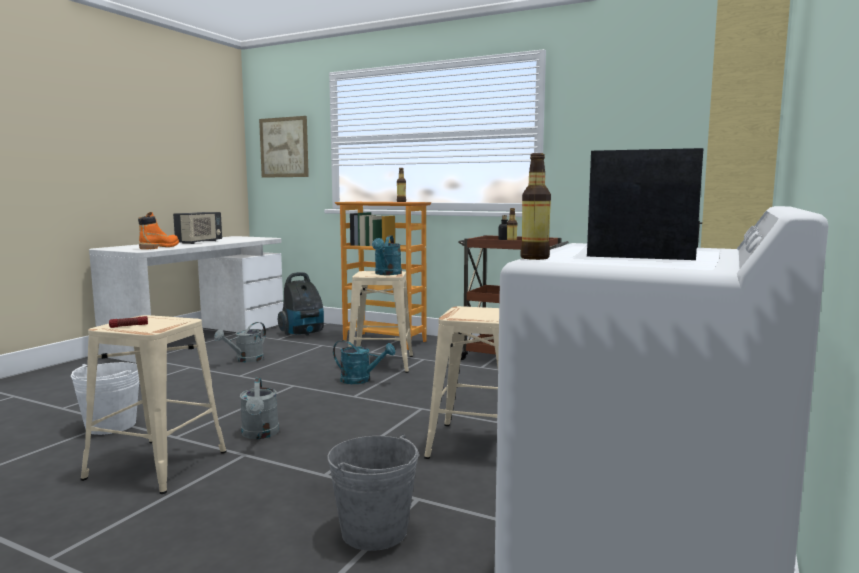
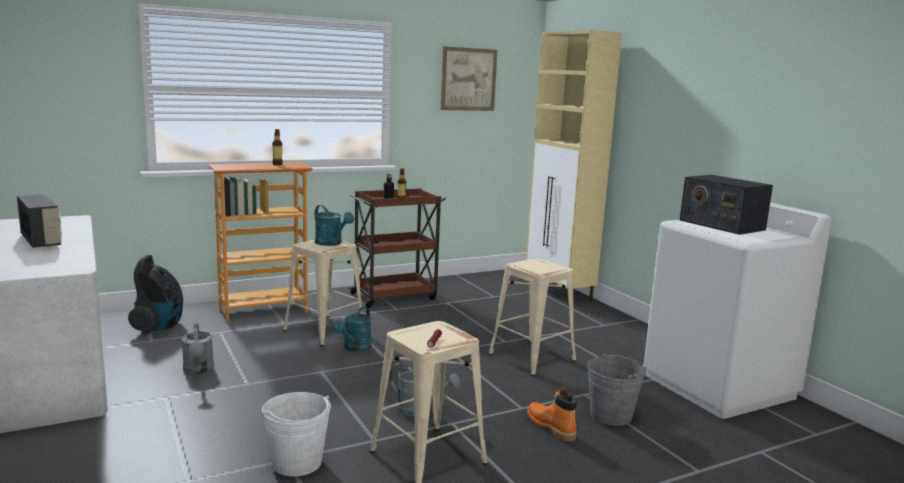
camera: 55 degrees left, 5 degrees up
(160, 247) = (61, 259): orange boot -> orange boot (550, 427)
(284, 147) = (58, 92): picture -> picture (468, 79)
(361, 380) = (355, 348): turquoise watering can -> turquoise watering can turned 150 degrees clockwise
(534, 258) = (741, 240): bottle -> none

